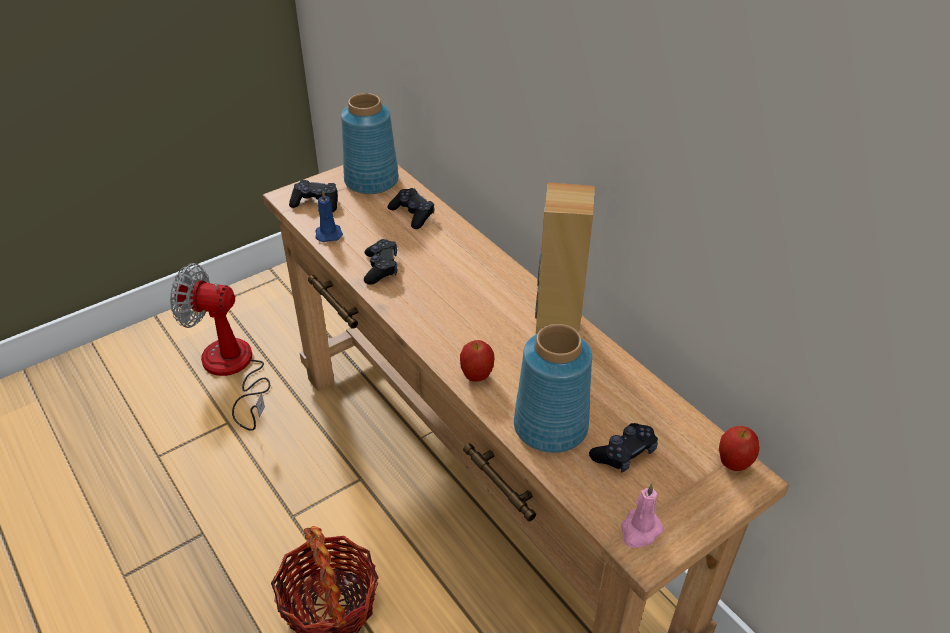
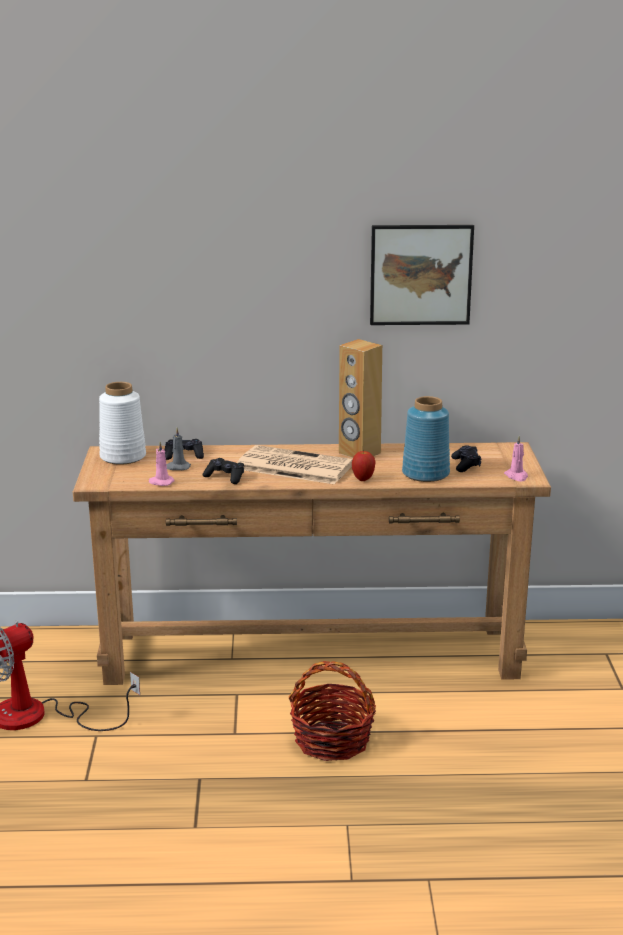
camera: 55 degrees left, 20 degrees down
(316, 203) = (117, 478): black game controller -> none
(328, 233) = (160, 482): blue candle -> pink candle
(372, 181) = (123, 457): blue vase -> white vase
(377, 225) = (177, 467): none -> grey candle
(459, 301) = (292, 466): none -> newspaper
(706, 133) = (421, 275): none -> picture
(733, 464) = (502, 447): apple -> none

